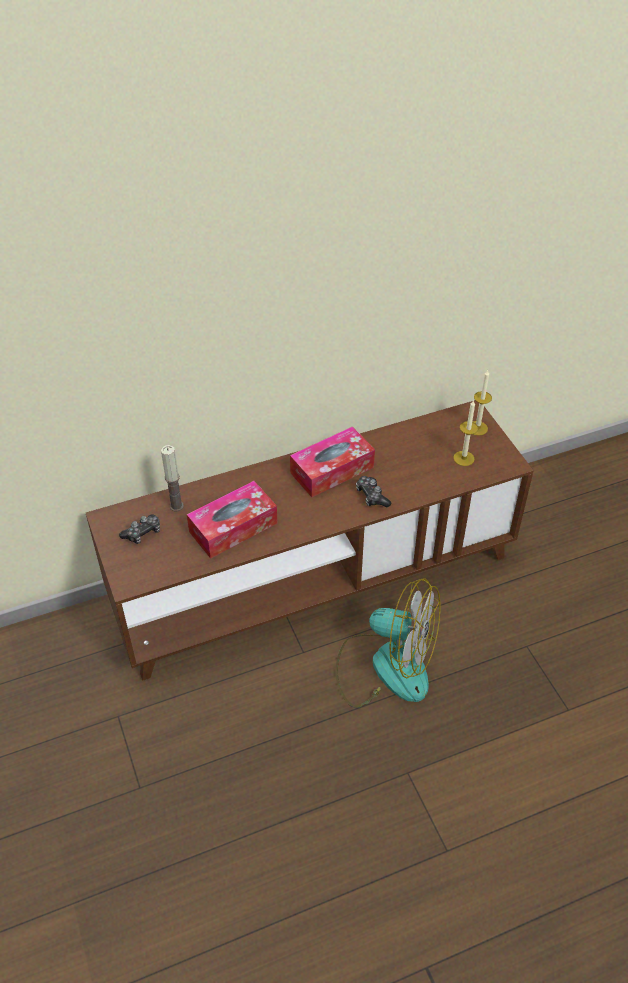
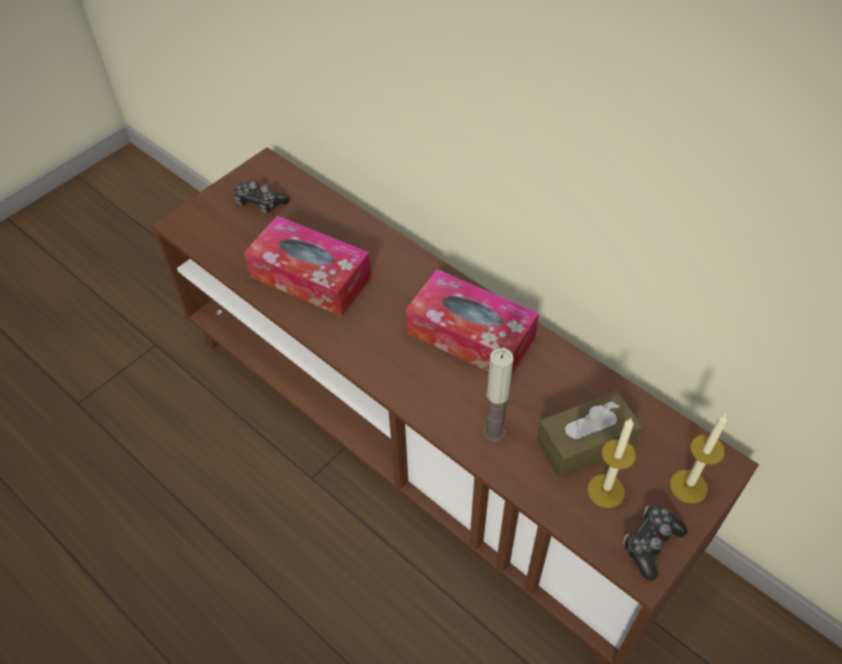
camera: 65 degrees right, 5 degrees up
(176, 506) = (317, 213): candle -> candle (494, 432)
(372, 496) = (450, 400): game controller -> game controller (650, 543)
(385, 666) = (332, 581): fan -> none
(432, 453) = (585, 443): none -> brown tissue box

